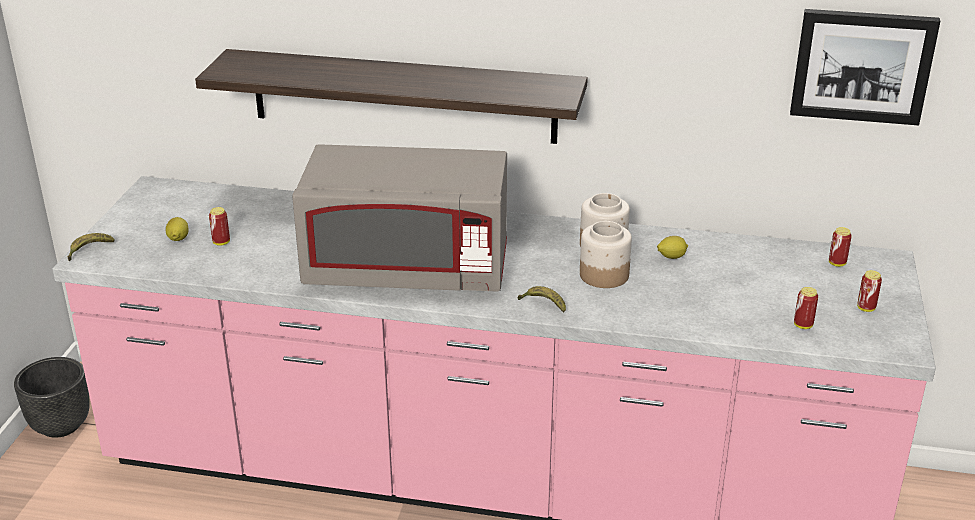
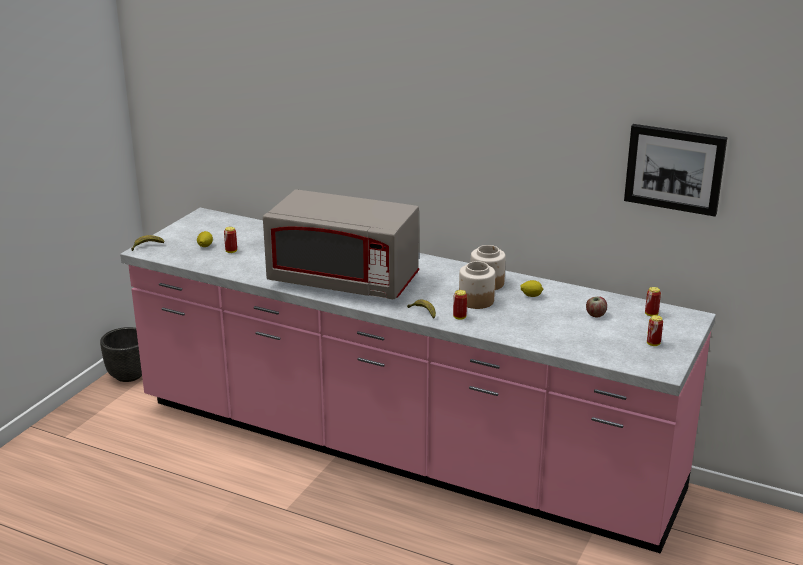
camera: 15 degrees right, 5 degrees down
(403, 96) = (367, 165): shelf -> none
(769, 275) = (595, 315): none -> apple
(803, 325) = (599, 348): can -> can (459, 317)

